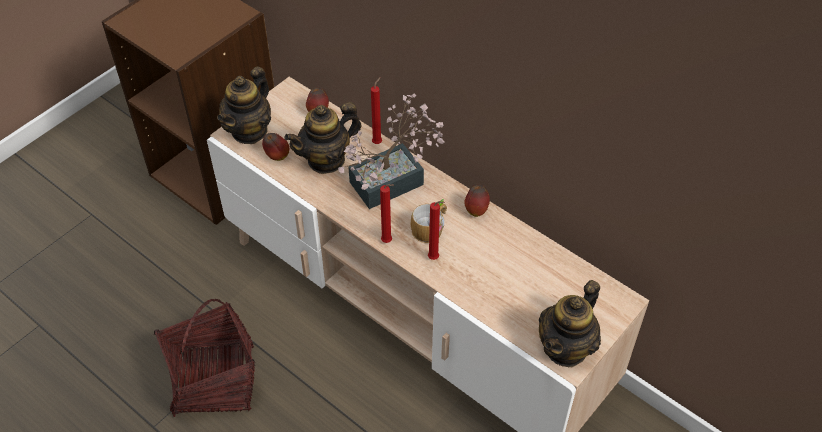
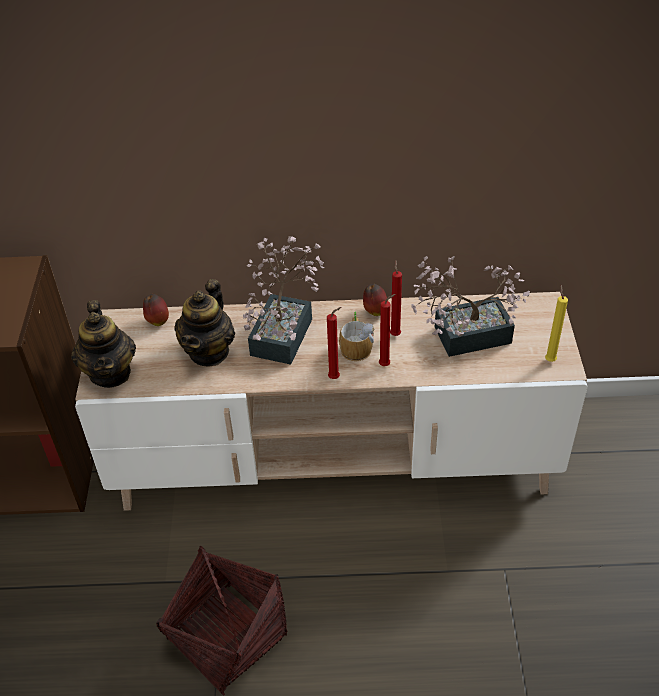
camera: 40 degrees left, 5 degrees down
(277, 157) = (162, 377): apple -> none
(378, 142) = (237, 312): red candle -> red candle (395, 334)
(520, 279) = (463, 336): none -> potted plant
(566, 348) = (549, 359): teapot -> yellow candle

